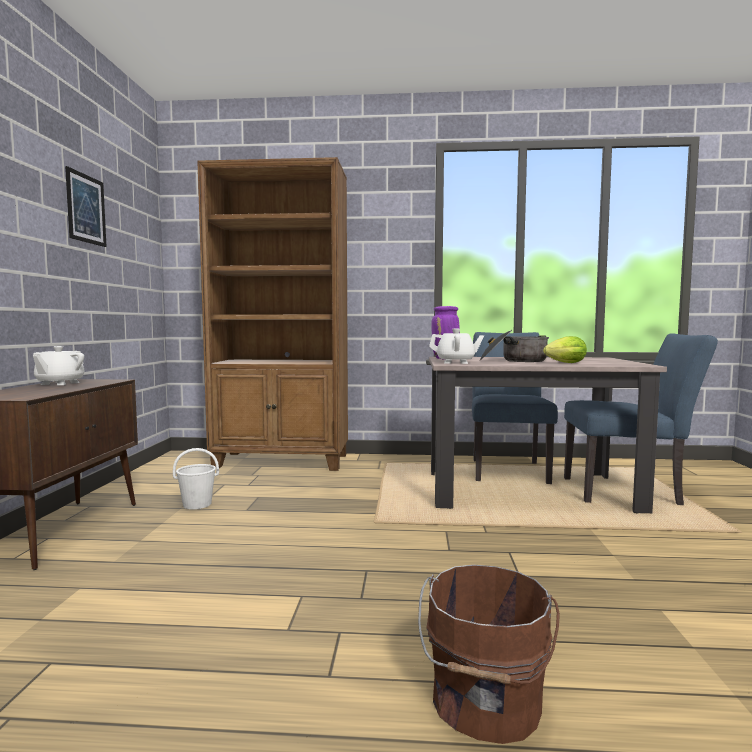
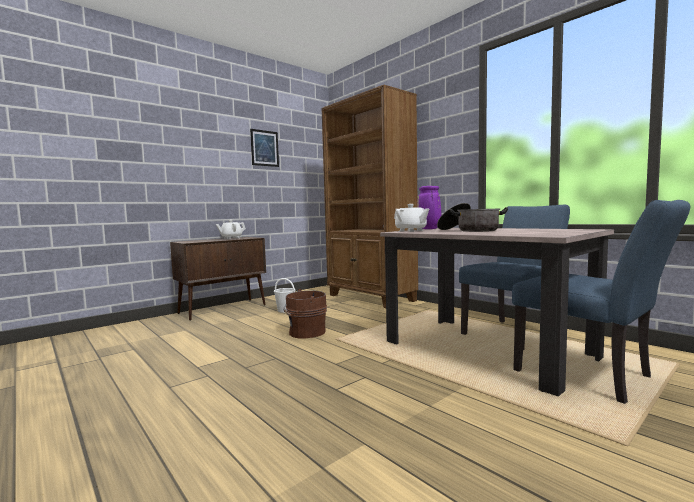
camera: 45 degrees right, 0 degrees up
(484, 703) = (179, 423): brown bucket -> brown bucket (305, 332)
(563, 363) = (490, 232): lettuce -> none

